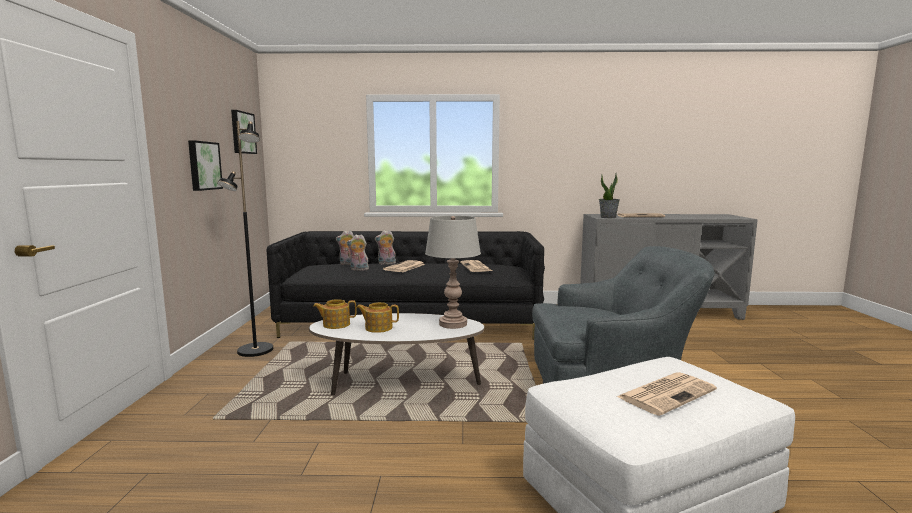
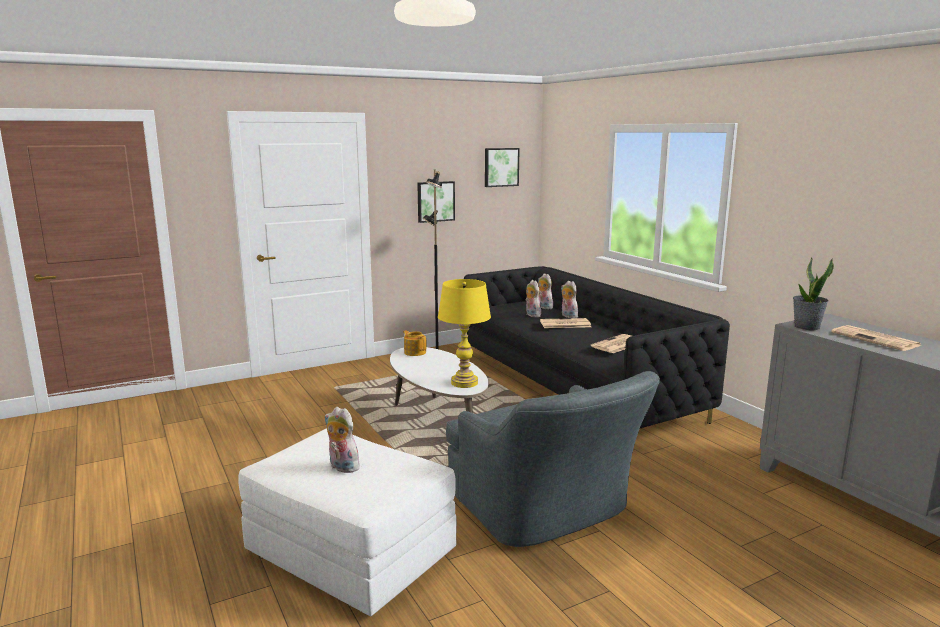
camera: 60 degrees right, 5 degrees up
(378, 328) = (423, 364): teapot -> none
(453, 324) = (464, 383): grey table lamp -> yellow table lamp
(667, 393) = (342, 467): newspaper -> plush toy

